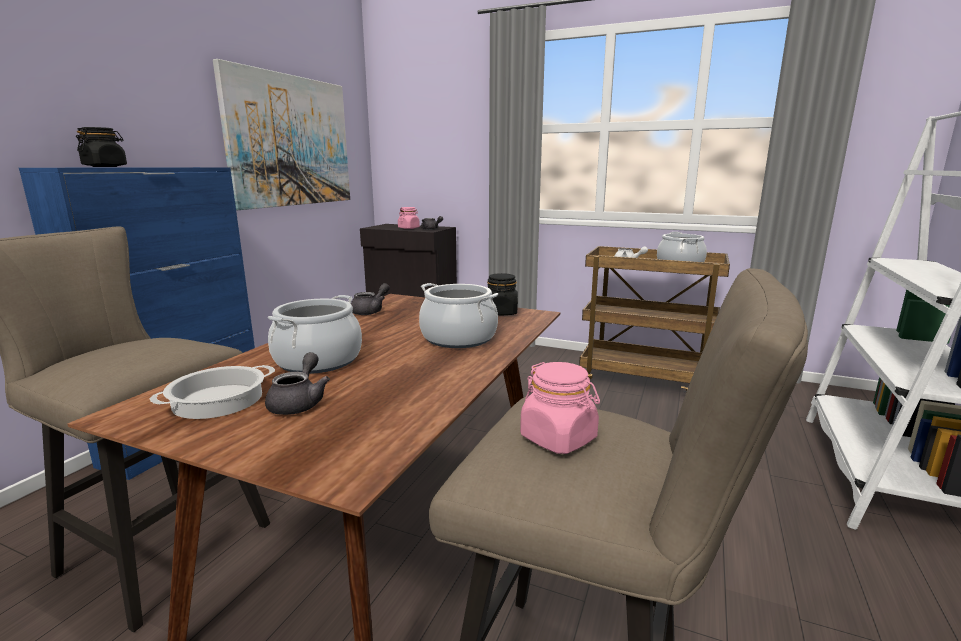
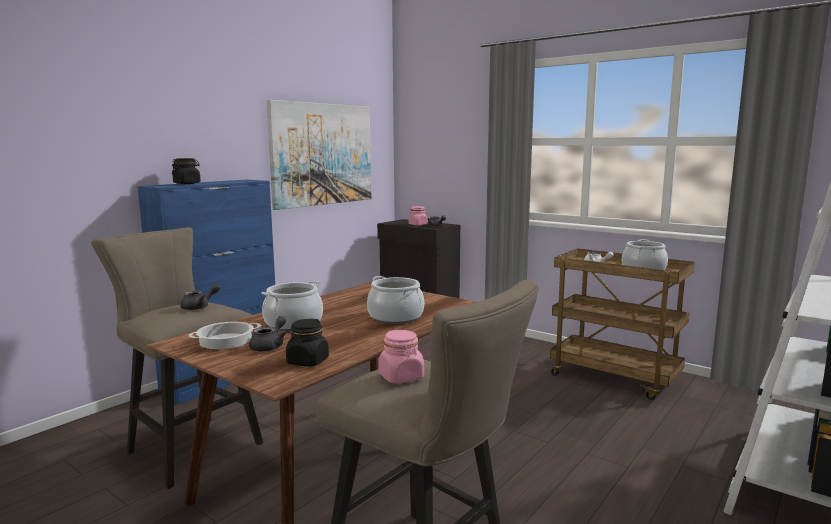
camera: 15 degrees right, 5 degrees down
(370, 311) = (348, 294): grey teapot -> grey teapot (199, 307)
(501, 312) = (443, 301): black jar -> black jar (307, 361)

